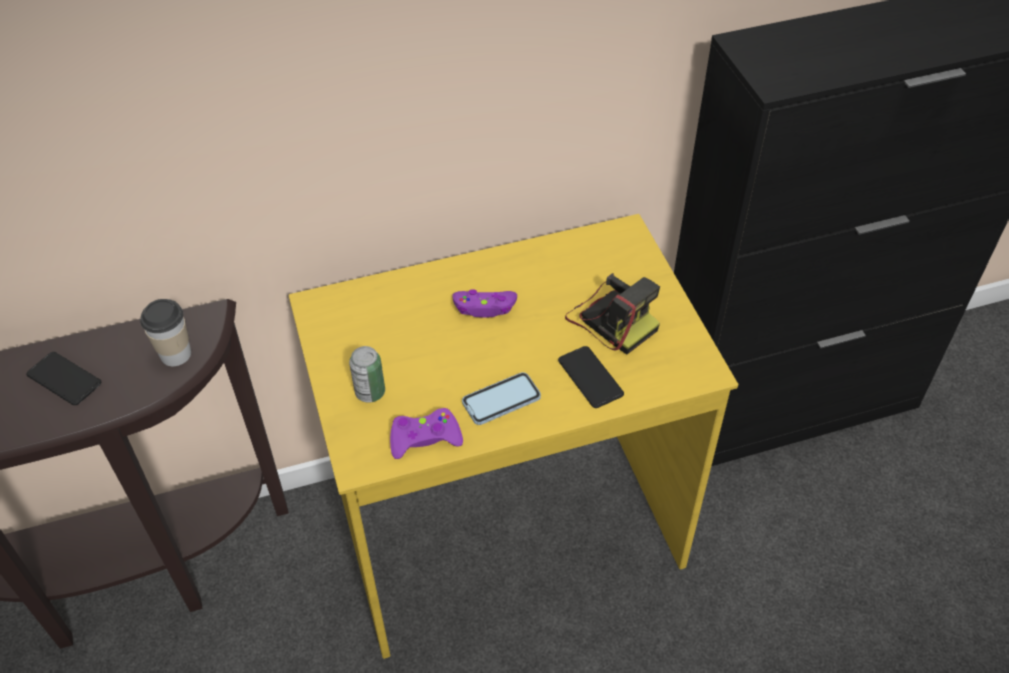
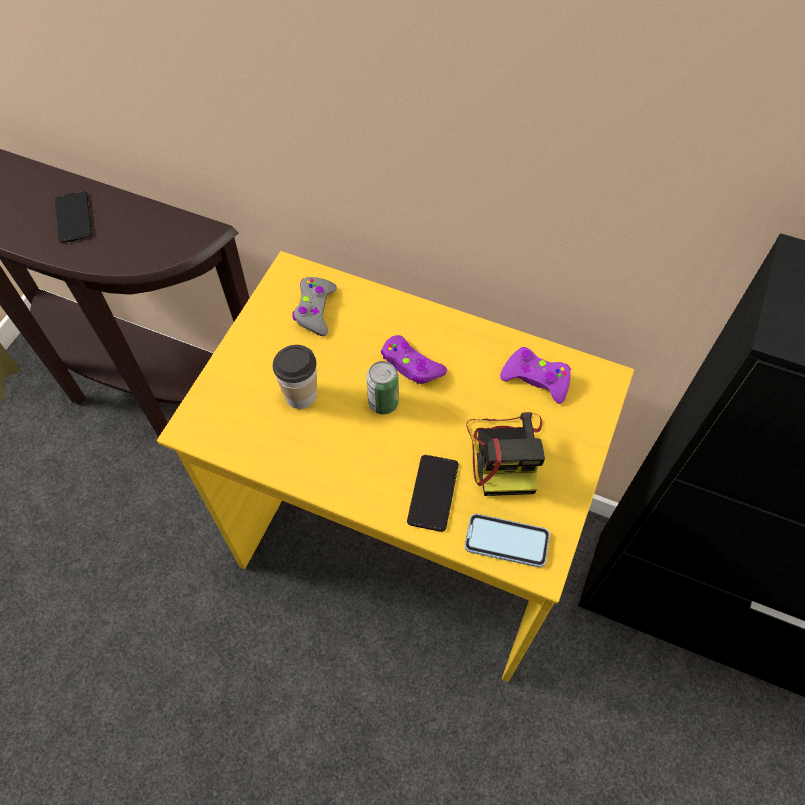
camera: 40 degrees right, 10 degrees up
(175, 354) = (155, 247): cup -> cup (301, 395)
(367, 317) = (315, 310): none -> grey game controller
(370, 392) = (255, 375): can -> can (383, 403)
(425, 438) = (254, 445): purple game controller -> purple game controller (536, 379)
(501, 400) = (342, 457): phone -> phone (506, 541)

